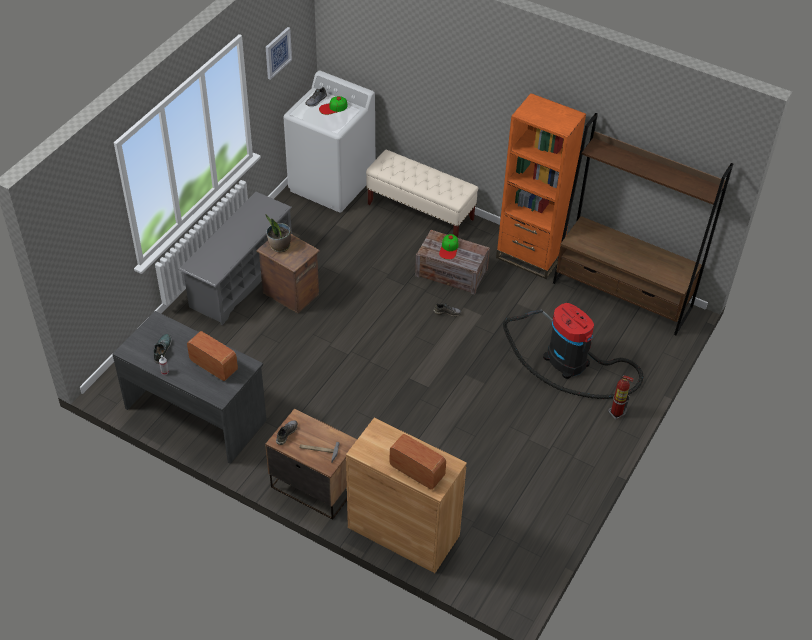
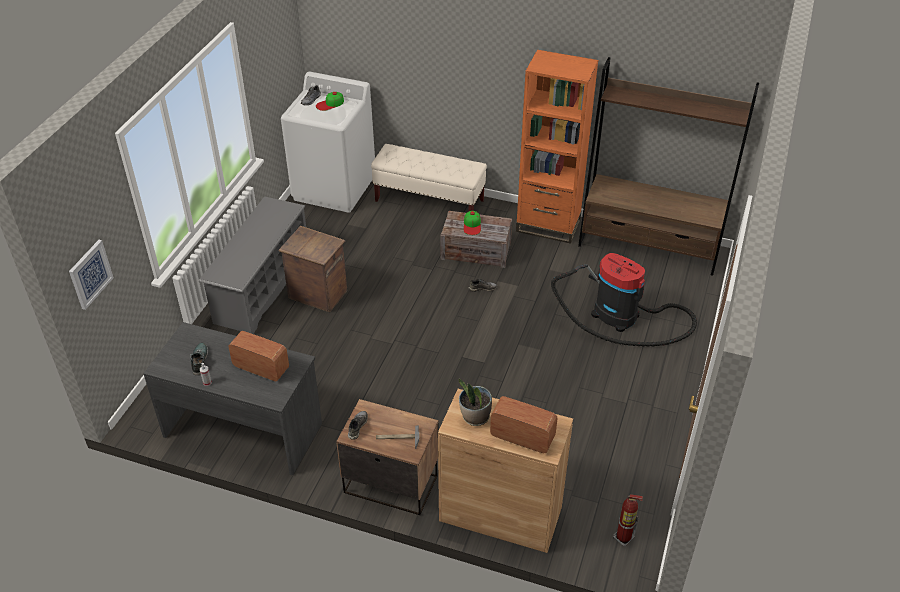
camera: 10 degrees left, 5 degrees down
(277, 52) = (268, 48): picture -> picture (90, 274)
(279, 246) = (302, 242): potted plant -> potted plant (475, 417)
(616, 413) = (681, 357): fire extinguisher -> fire extinguisher (623, 538)

